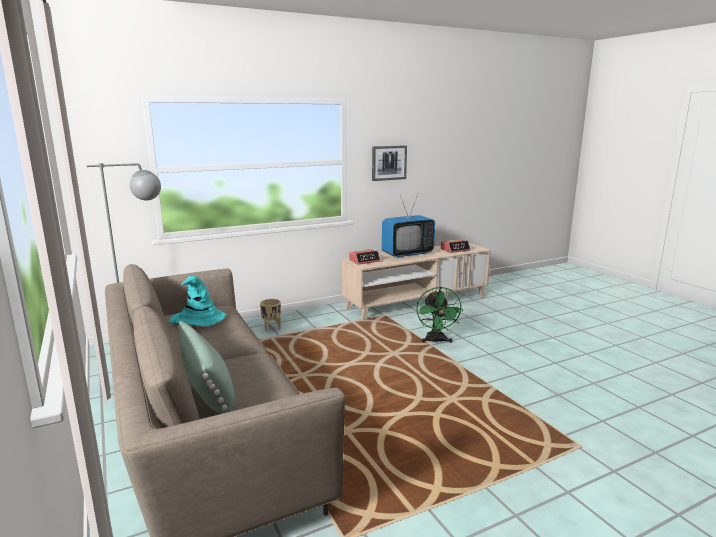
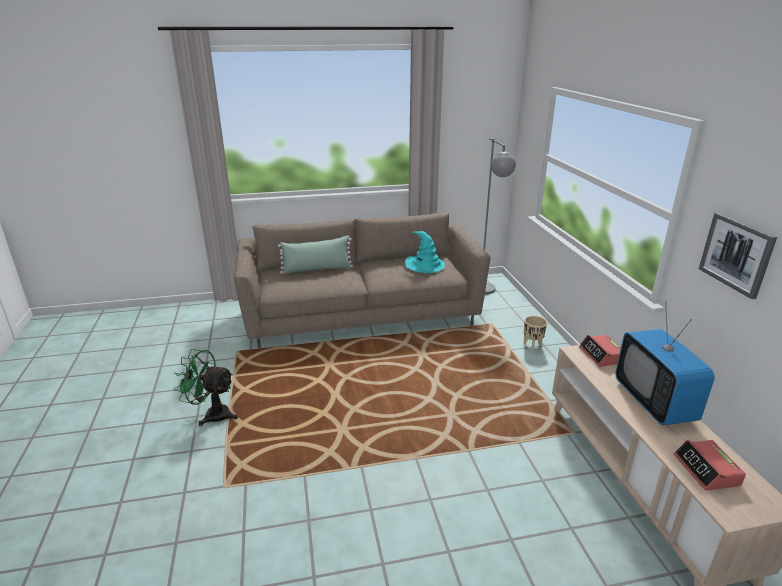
camera: 105 degrees right, 10 degrees up
(436, 341) = (479, 459): green fan -> green fan (212, 414)

